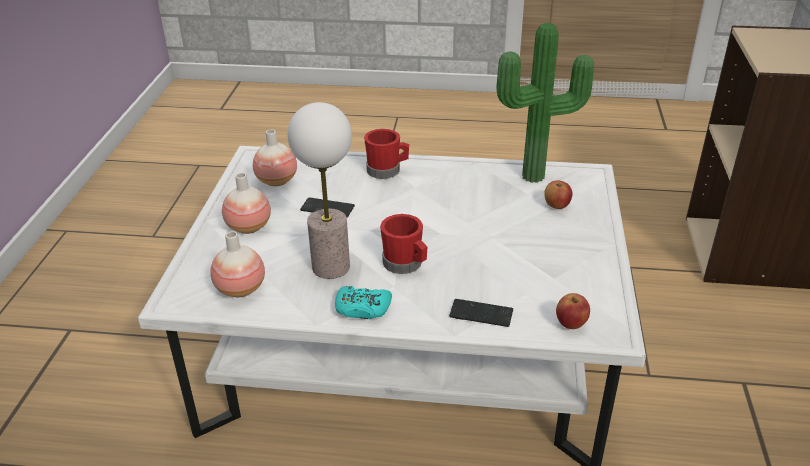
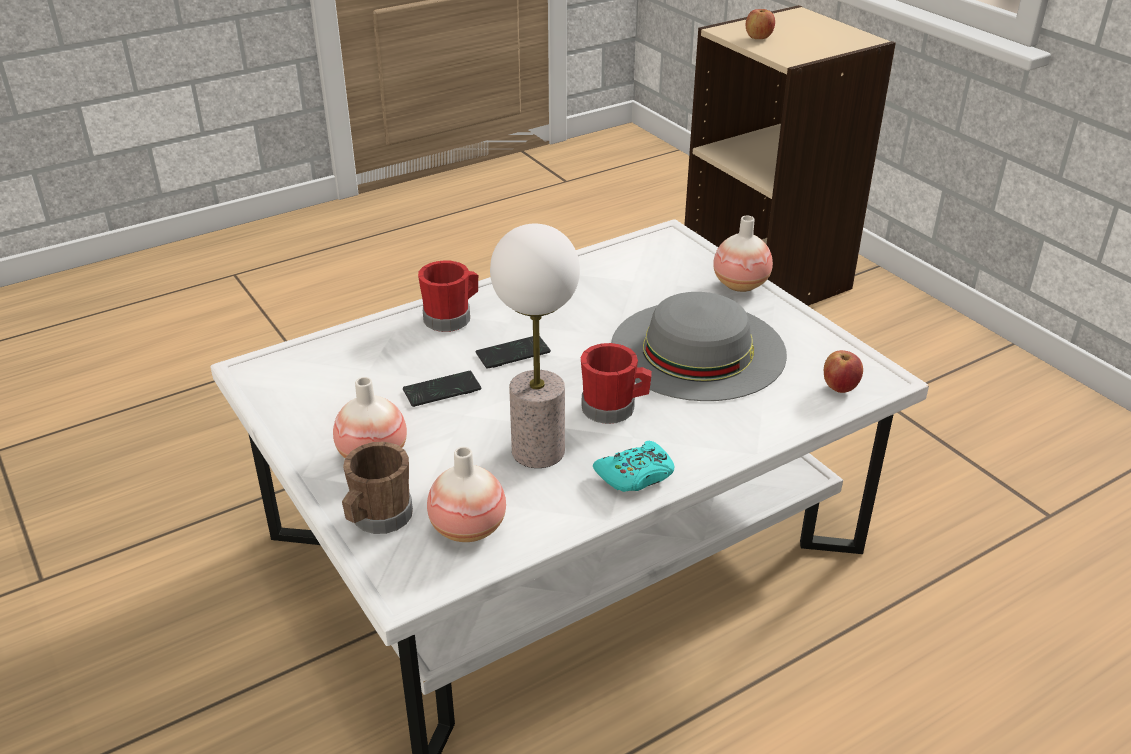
camera: 40 degrees left, 0 degrees up
(207, 260) = (378, 519): none -> brown mug
(276, 181) = (329, 386): vase -> vase (740, 285)
(481, 314) = (752, 420): phone -> phone (513, 353)
(508, 254) = (698, 349): none -> grey hat
(535, 179) = (622, 262): potted plant -> none
(557, 206) = (679, 281): apple -> apple (758, 38)

